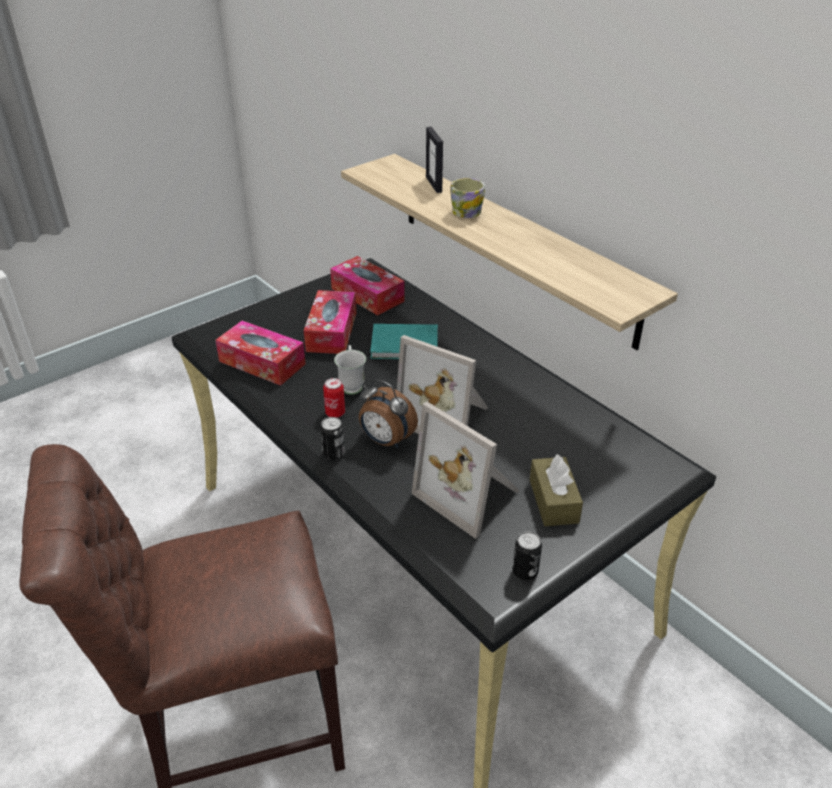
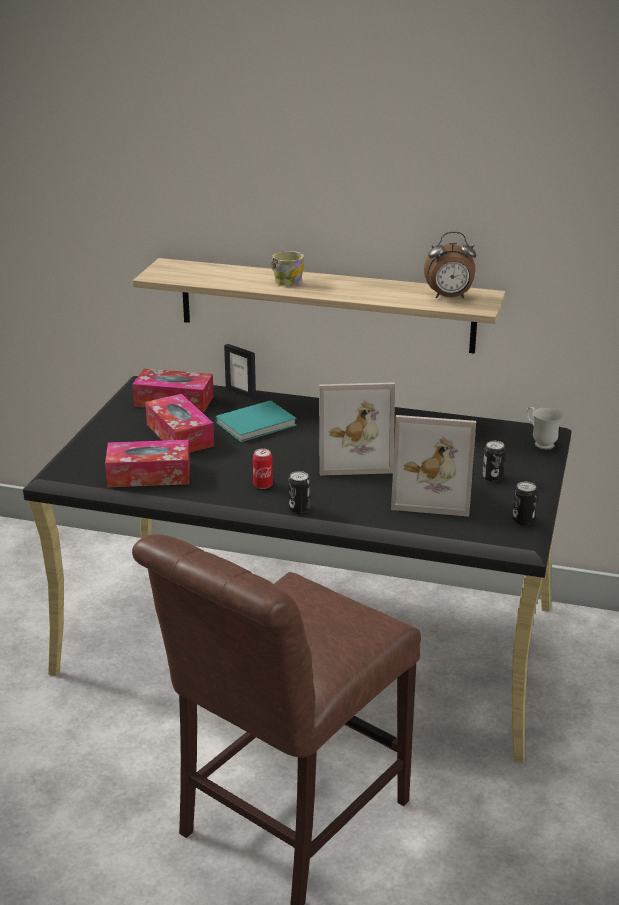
camera: 35 degrees left, 10 degrees down
(351, 384) = (250, 463): white mug -> white mug (540, 443)
(386, 441) = (328, 487): alarm clock -> alarm clock (449, 297)
(434, 184) = (231, 270): picture frame -> picture frame (241, 393)
(553, 501) = (492, 477): brown tissue box -> can

